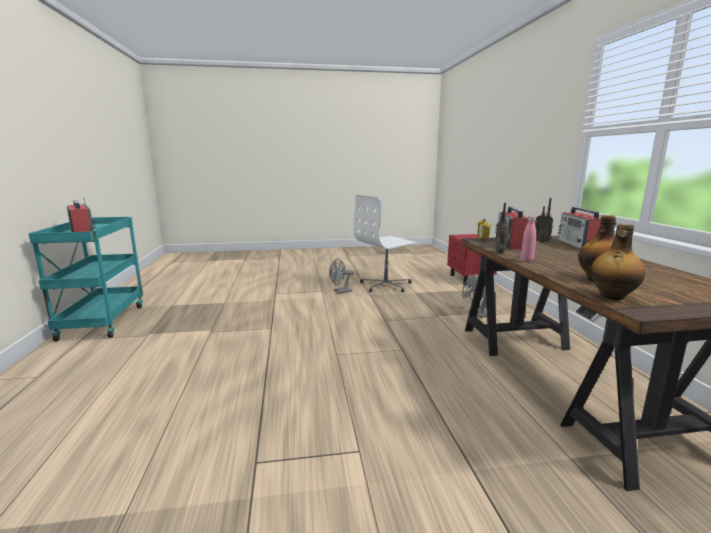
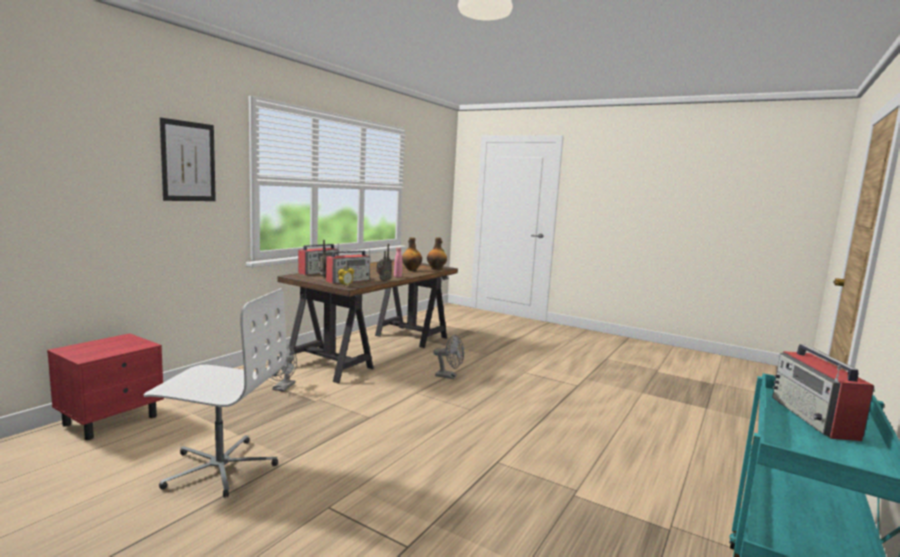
camera: 140 degrees left, 5 degrees down
(340, 292) = (309, 488): grey fan -> grey fan (449, 376)
(543, 123) = (188, 161): none -> picture

